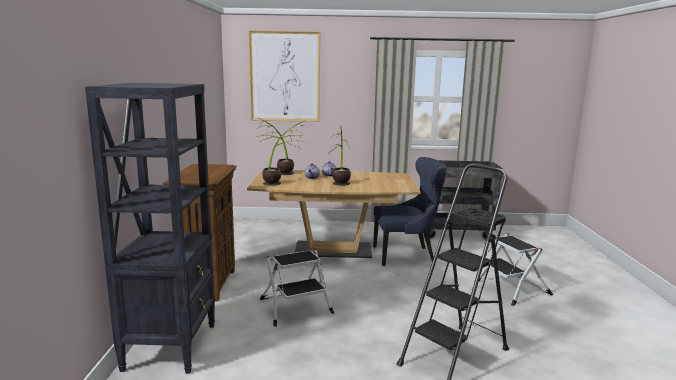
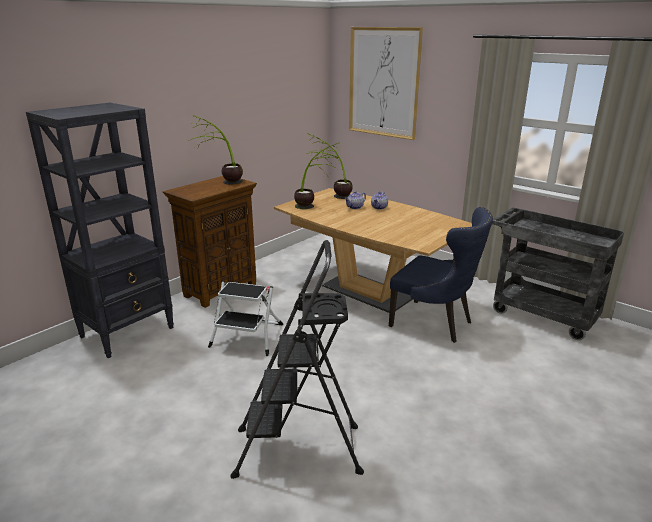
camera: 40 degrees right, 10 degrees up
(340, 186) = (359, 224): potted plant -> potted plant (222, 184)
(512, 289) = (494, 414): step ladder -> none

